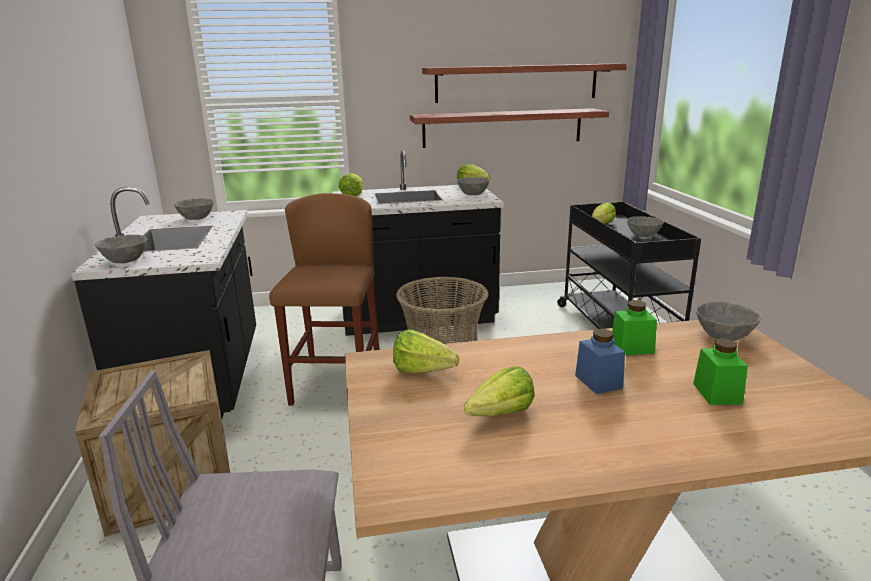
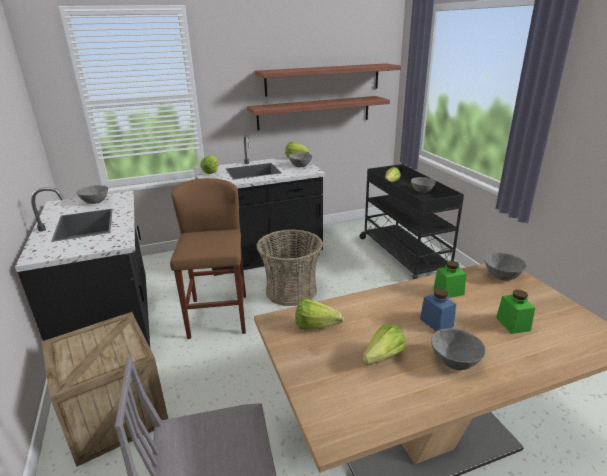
camera: 10 degrees left, 5 degrees up
(125, 261) = (56, 250): grey bowl -> grey bowl (455, 361)

